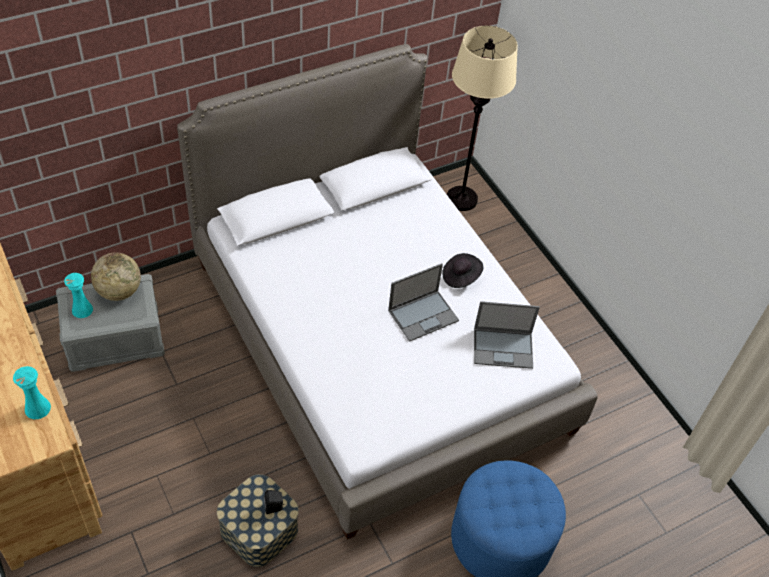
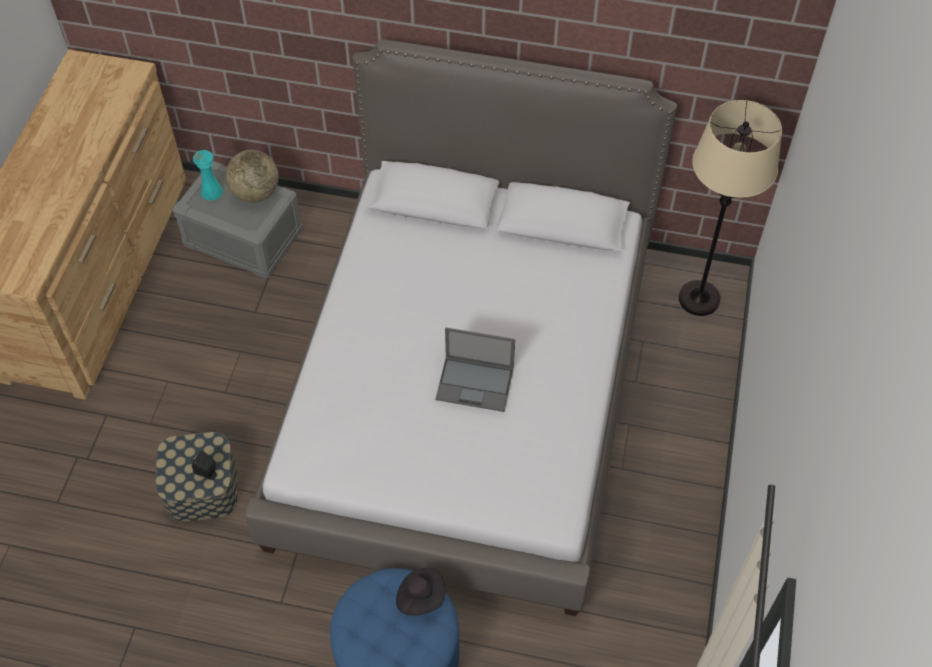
camera: 45 degrees right, 5 degrees up
(37, 408) = (43, 248): turquoise vase -> none
(460, 277) = (553, 369): black hat -> black hat (421, 597)
(503, 348) = (522, 468): laptop -> none

